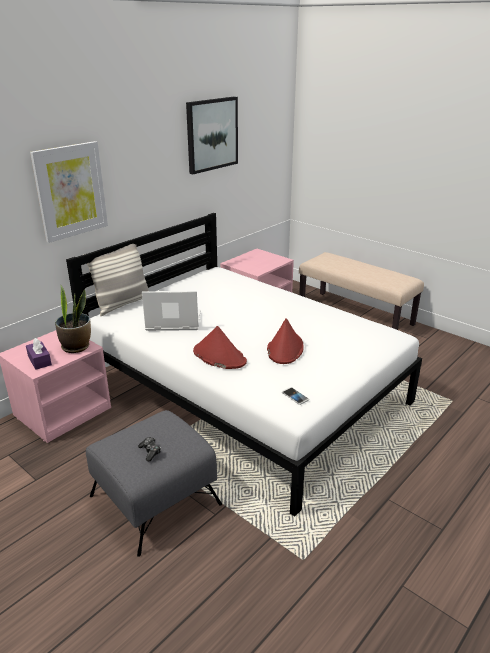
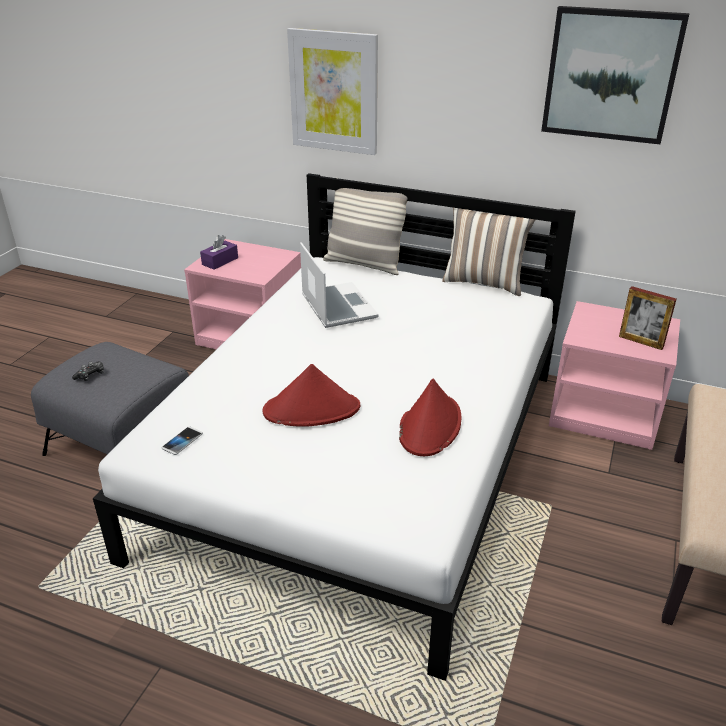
camera: 70 degrees right, 5 degrees up
(76, 346) = (257, 270): potted plant -> none
(185, 276) = (484, 282): none -> pillow
(219, 356) = (263, 360): red hat -> red hat (430, 426)
(270, 260) = (641, 342): none -> picture frame

